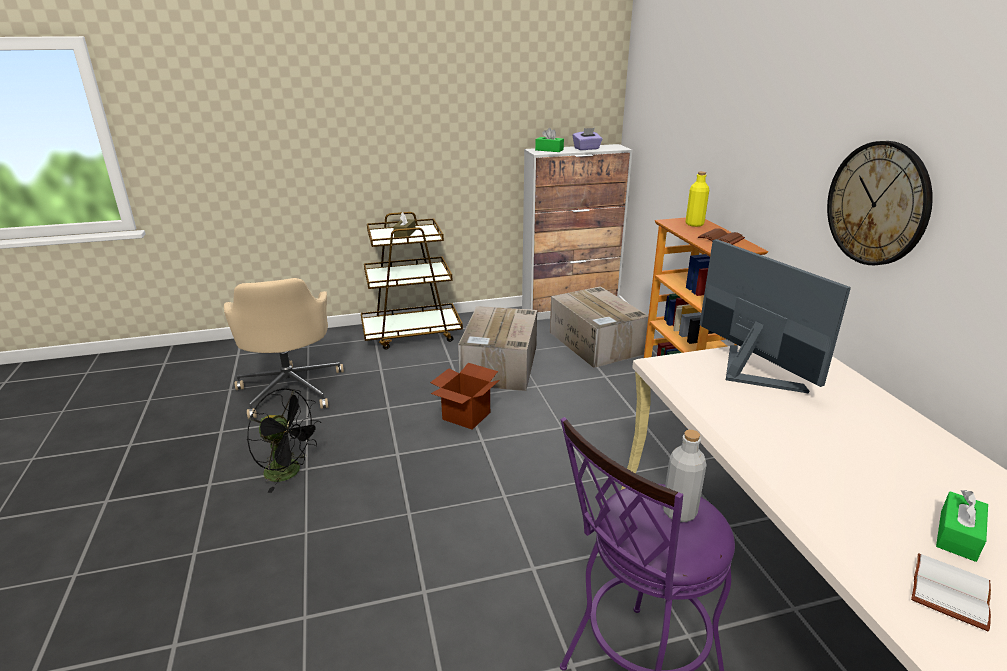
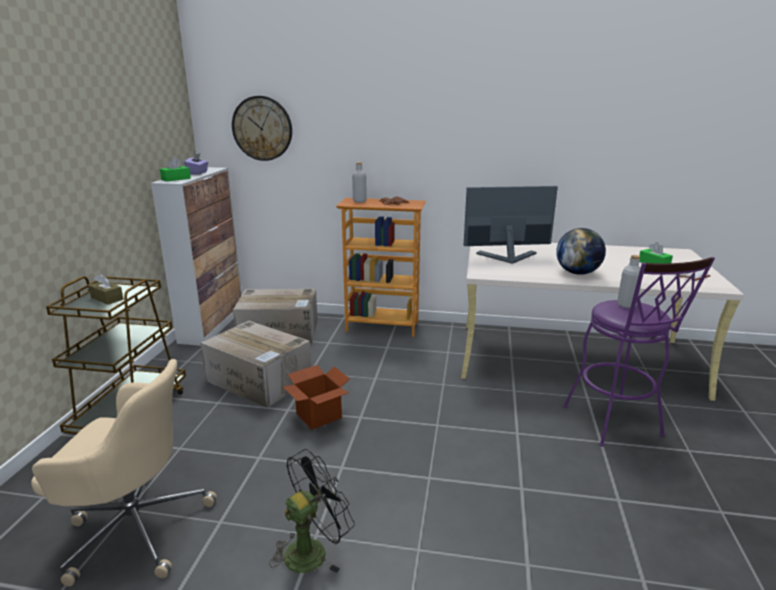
camera: 65 degrees left, 5 degrees down
(694, 224) = (359, 201): yellow bottle -> grey bottle
(760, 442) = (577, 273): none -> globe
(877, 204) = (500, 151): wall clock -> wall clock (262, 128)

